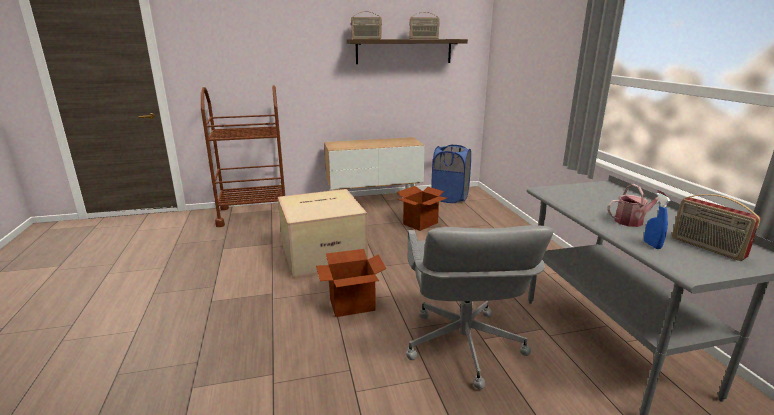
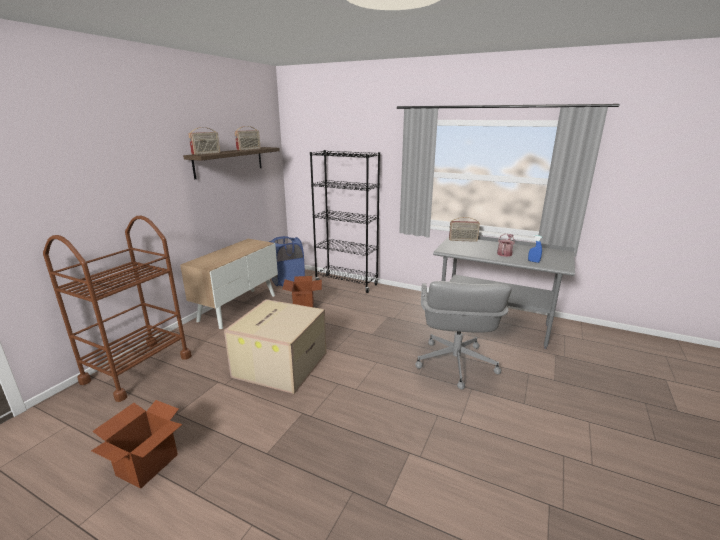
camera: 50 degrees left, 0 degrees up
(352, 305) = (367, 382): cardboard box -> cardboard box (147, 465)
(463, 346) = (455, 364): grey office chair -> grey office chair turned 60 degrees clockwise
(503, 219) = (346, 283): none -> black bookcase
(706, 248) = (545, 255): radio -> radio (463, 240)

